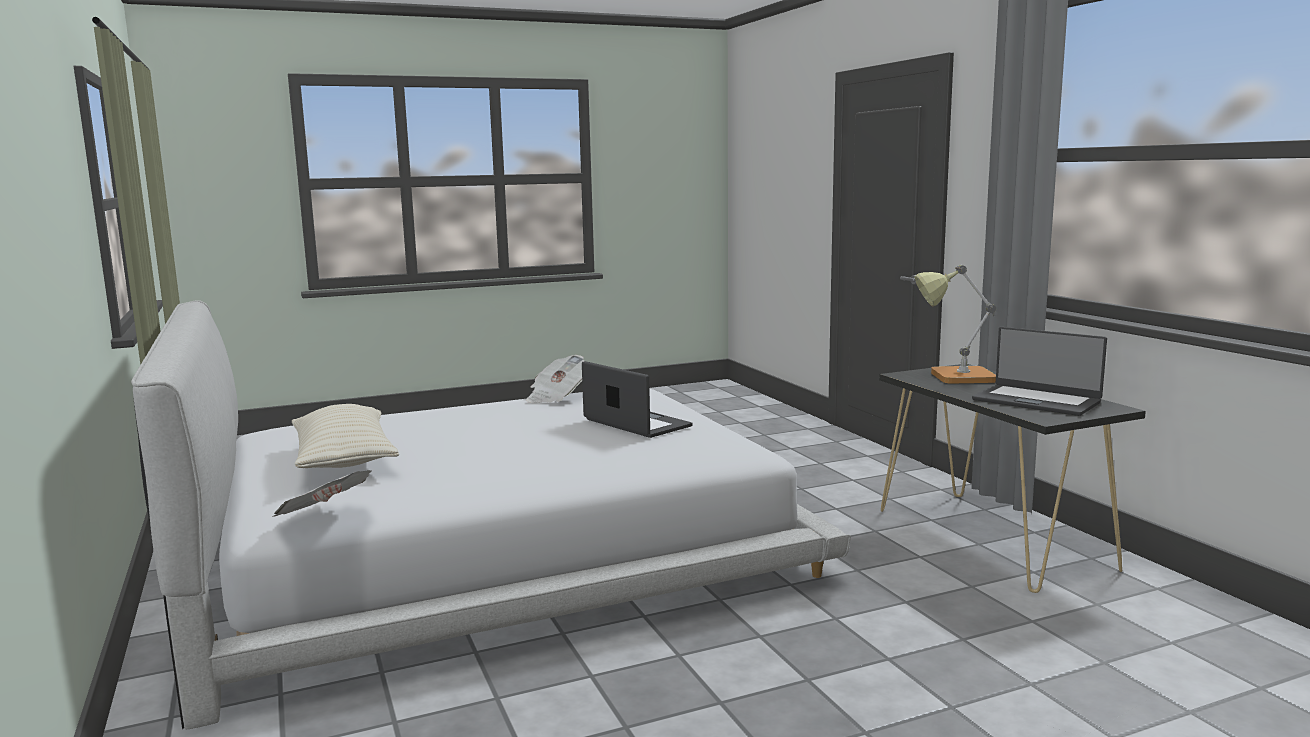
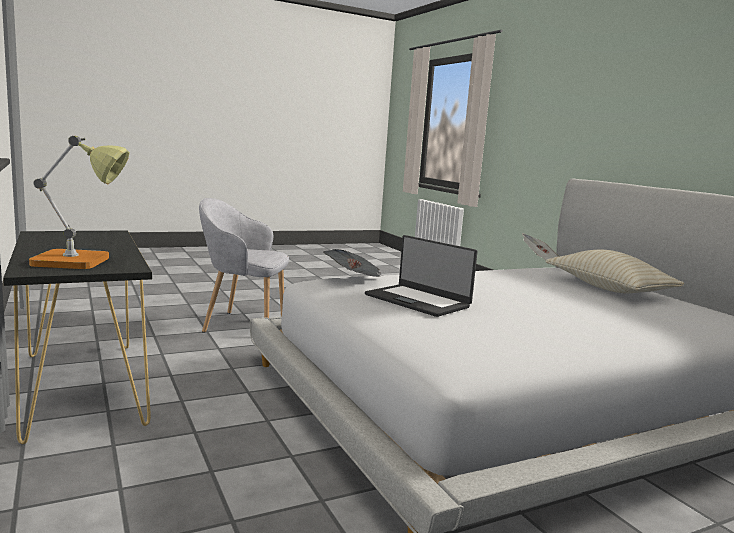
camera: 175 degrees right, 0 degrees up
(557, 397) = (540, 342): newspaper -> newspaper (354, 280)
(919, 664) = (242, 324): none -> grey armchair
(1036, 401) = (78, 240): laptop -> none

